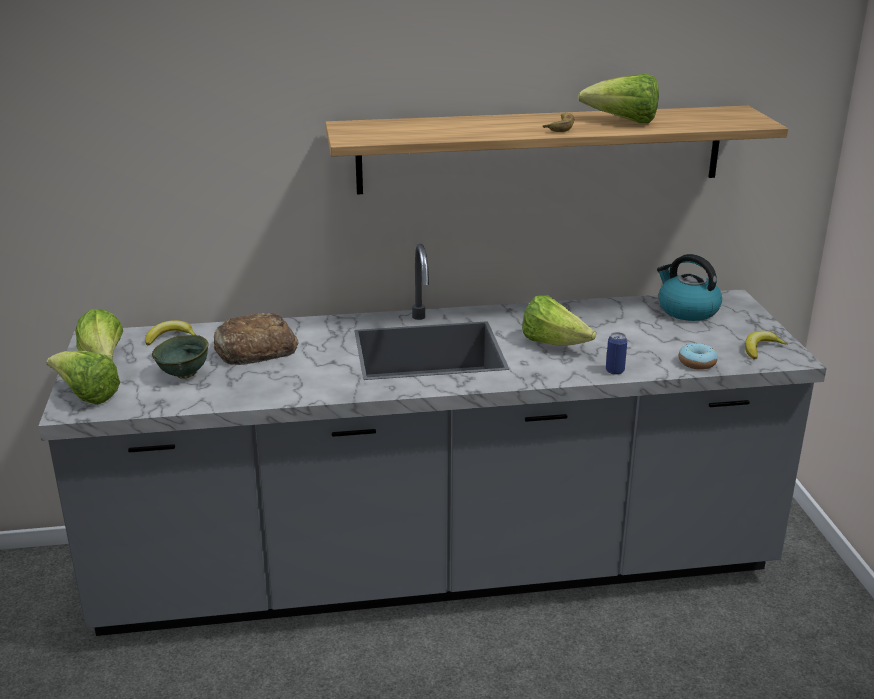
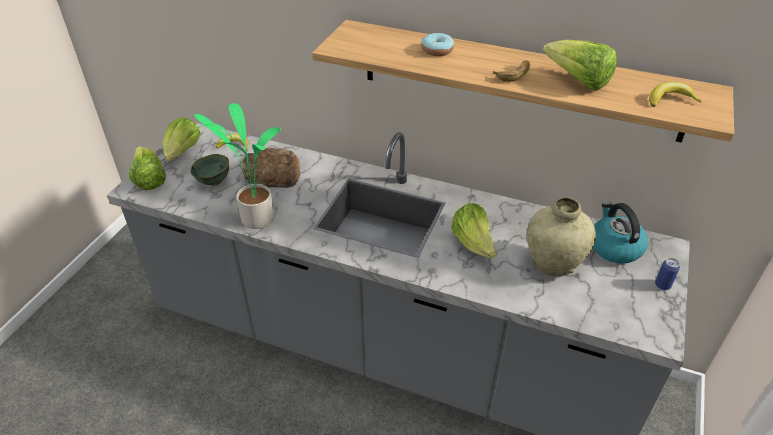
camera: 30 degrees right, 15 degrees up
(281, 390) = (255, 218): none -> potted plant
(615, 371) = (494, 291): can -> can (662, 285)
(646, 337) = (553, 264): none -> beige vase
(697, 363) = (569, 309): donut -> donut (437, 50)
(760, 349) = (640, 316): banana -> banana (670, 99)

